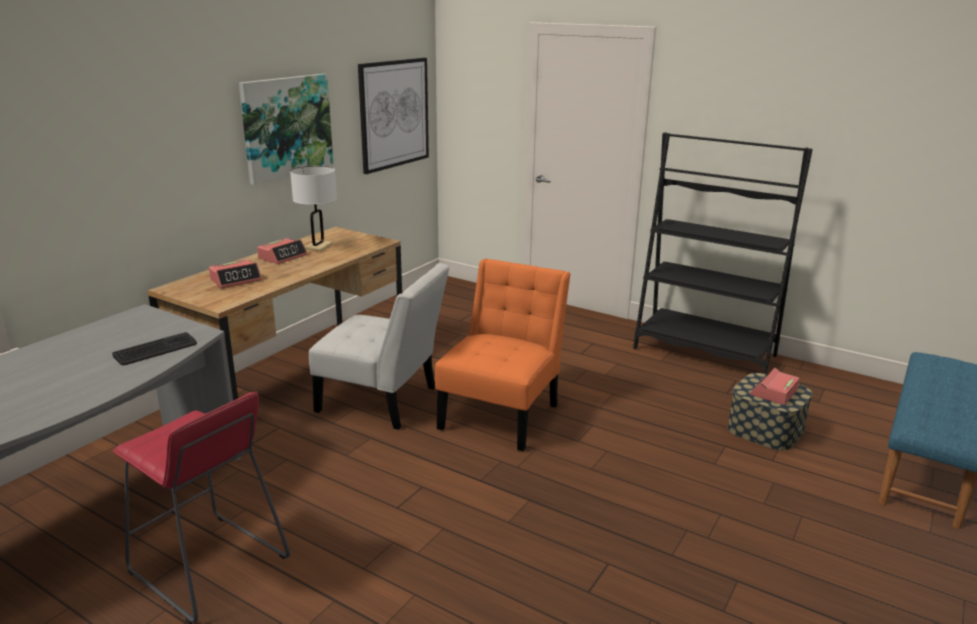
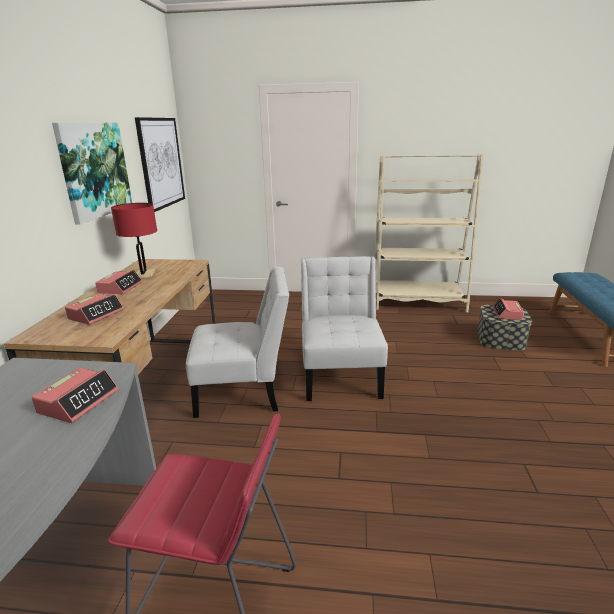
camera: 25 degrees left, 0 degrees up
(156, 350) = (78, 401): keyboard -> alarm clock
(318, 246) = (144, 275): white table lamp -> red table lamp
(502, 413) = (340, 375): orange chair -> white chair
(704, 352) = (418, 302): black bookcase -> beige bookcase

